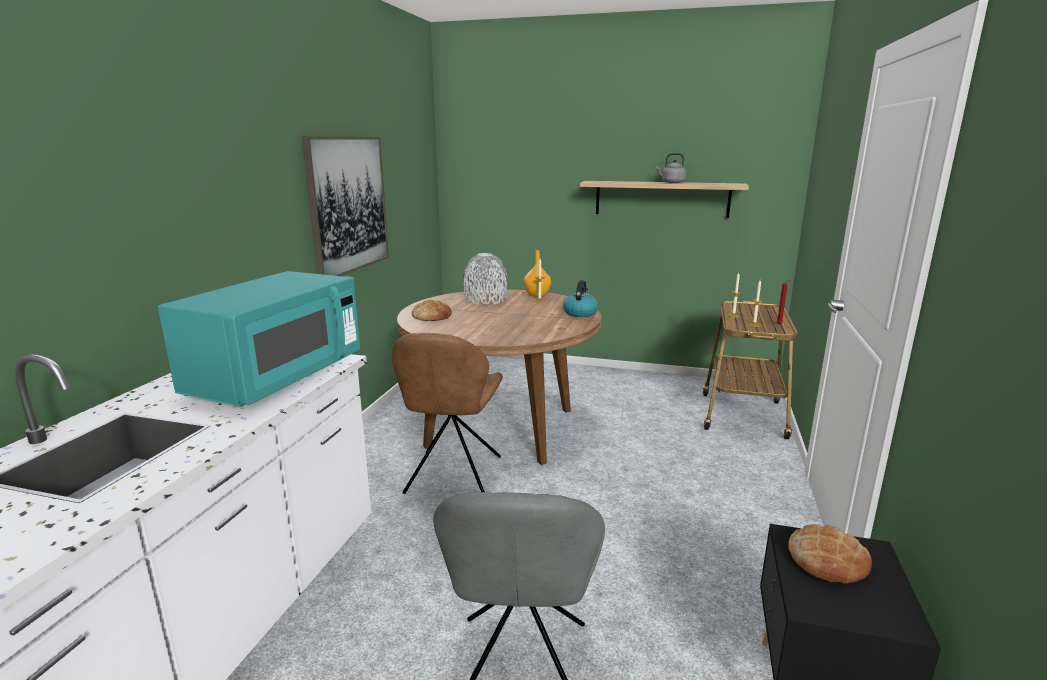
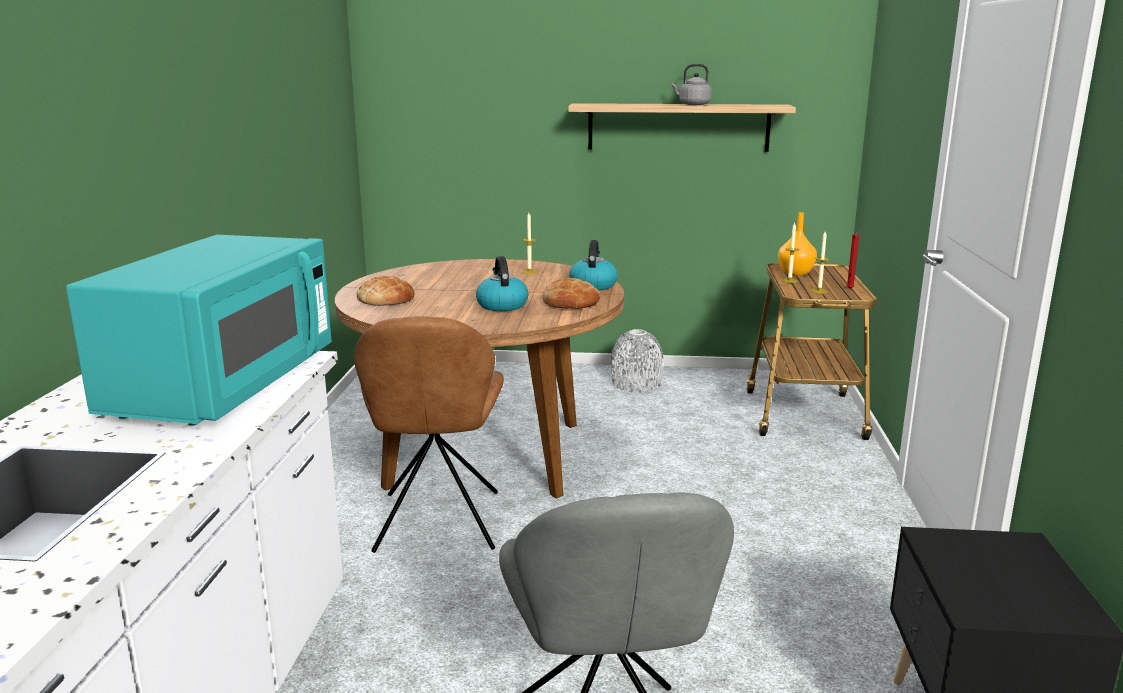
camera: 10 degrees left, 0 degrees up
(347, 204) = (251, 141): picture -> none
(485, 299) = (452, 274): grey vase -> grey vase (636, 383)
(508, 325) = (501, 305): none -> kettle
(536, 294) = (521, 264): orange vase -> orange vase (795, 273)
(827, 560) = (979, 560): bread -> bread (570, 302)

